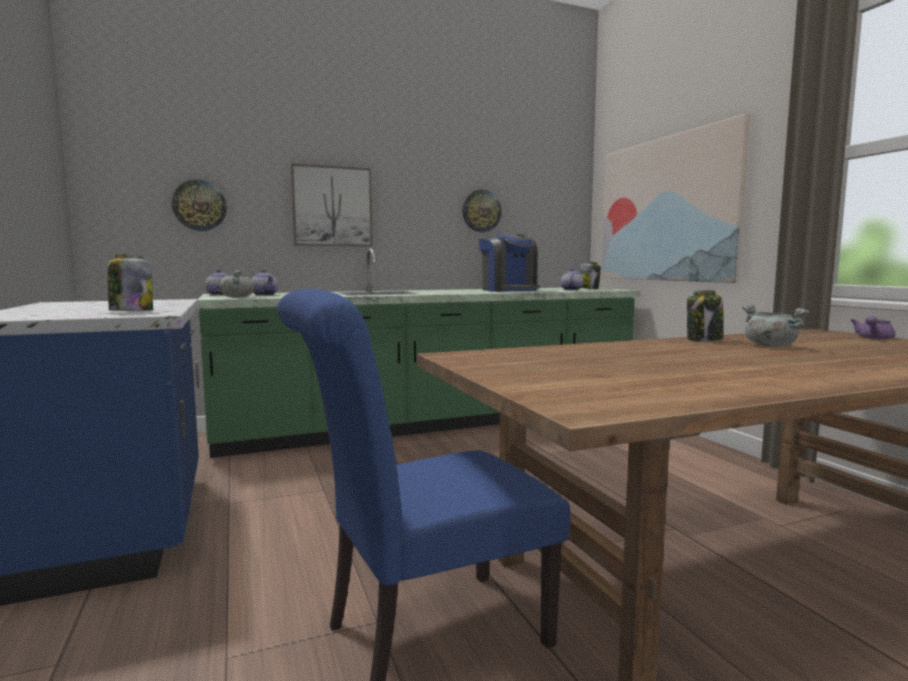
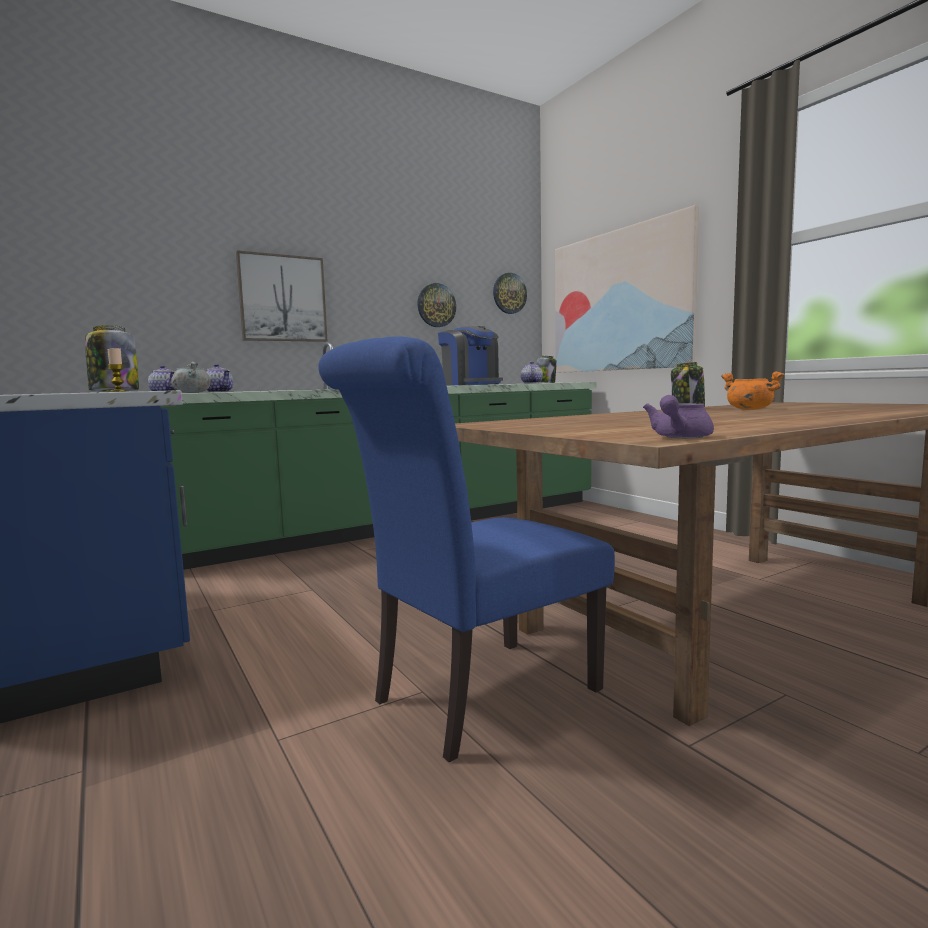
camera: 10 degrees left, 0 degrees up
(127, 315) = (118, 391): none -> candle
(199, 205) = (134, 295): wall clock -> wall clock (509, 293)
(769, 346) = (749, 409): grey cooking pot -> orange cooking pot
(873, 338) = (826, 403): purple teapot -> purple teapot (679, 438)

